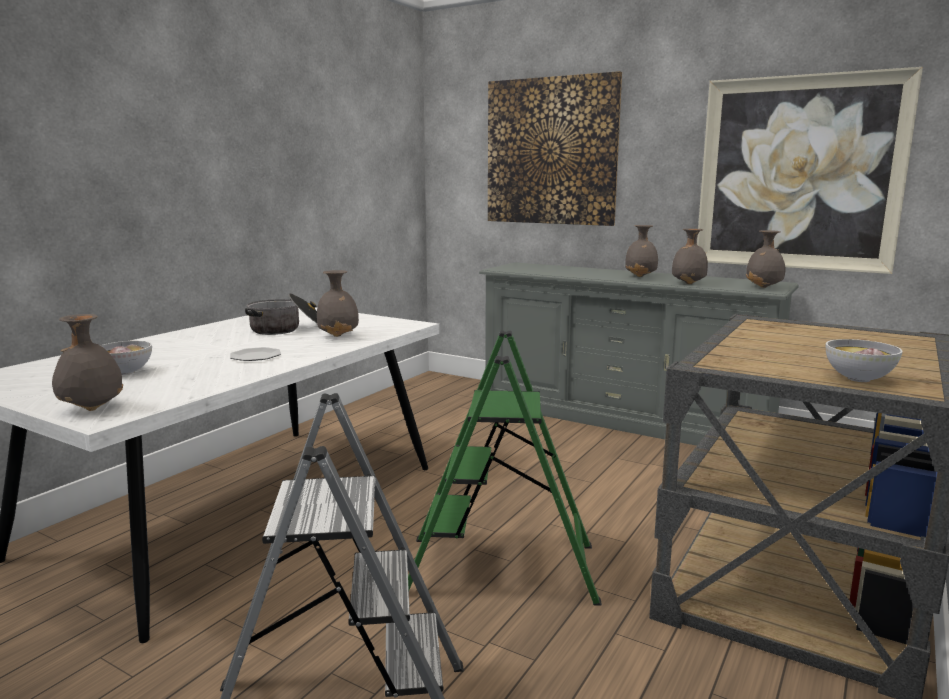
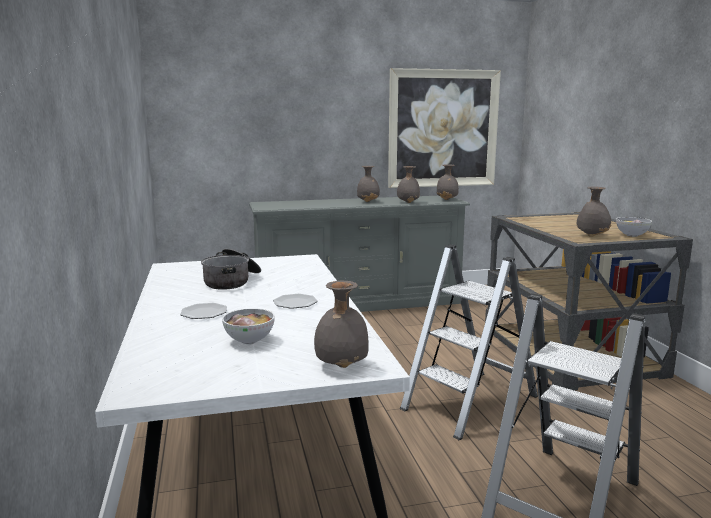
camera: 45 degrees left, 0 degrees up
(181, 346) = (204, 313): none -> plate
(339, 336) = (291, 276): grey vase -> grey vase (592, 236)
(504, 568) = (471, 401): green step ladder -> grey step ladder
(551, 151) = (275, 113): picture -> none

